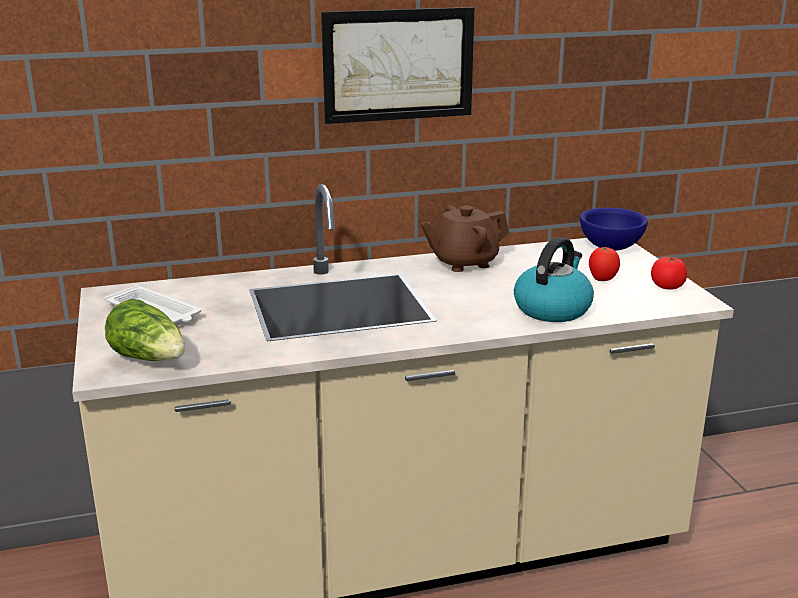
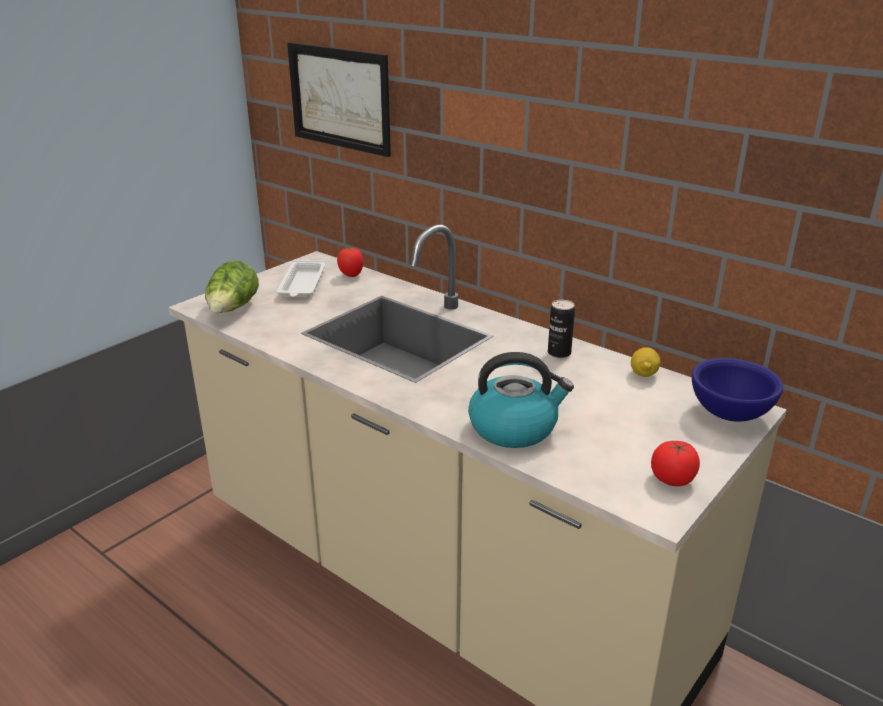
camera: 55 degrees right, 5 degrees up
(398, 65) = (550, 127): picture -> picture (339, 98)
(463, 263) = (559, 353): brown teapot -> can
(530, 250) = (643, 374): none -> lemon
(602, 280) = (628, 434): tomato -> tomato (351, 275)

